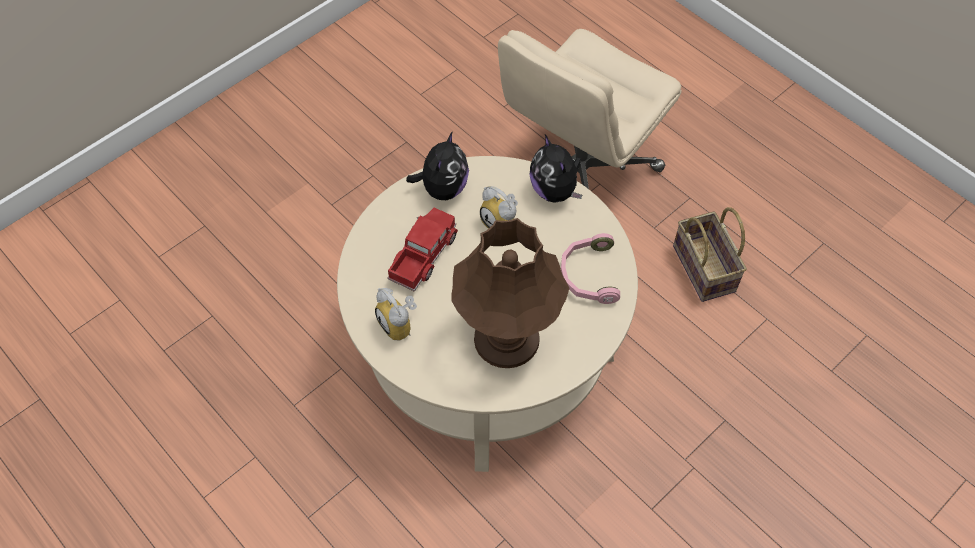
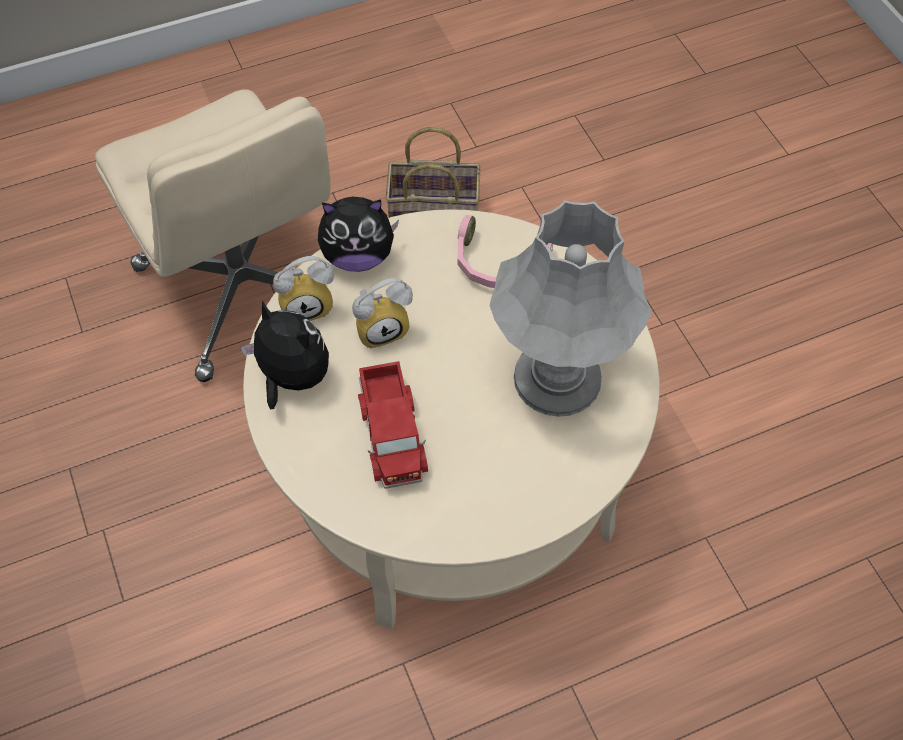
camera: 70 degrees left, 0 degrees up
(401, 325) = (491, 492): alarm clock -> alarm clock (308, 305)
(423, 255) = (392, 433): toy truck -> toy truck turned 150 degrees counterclockwise
(507, 339) = (557, 377): brown table lamp -> grey table lamp

